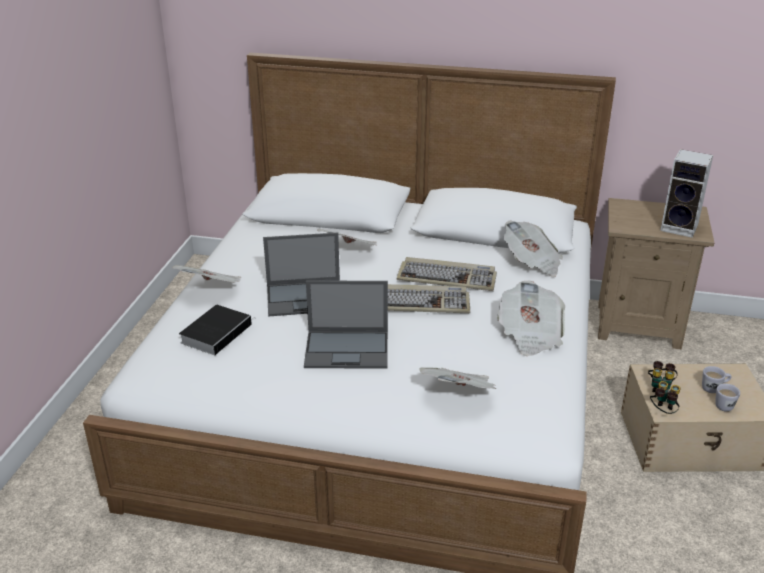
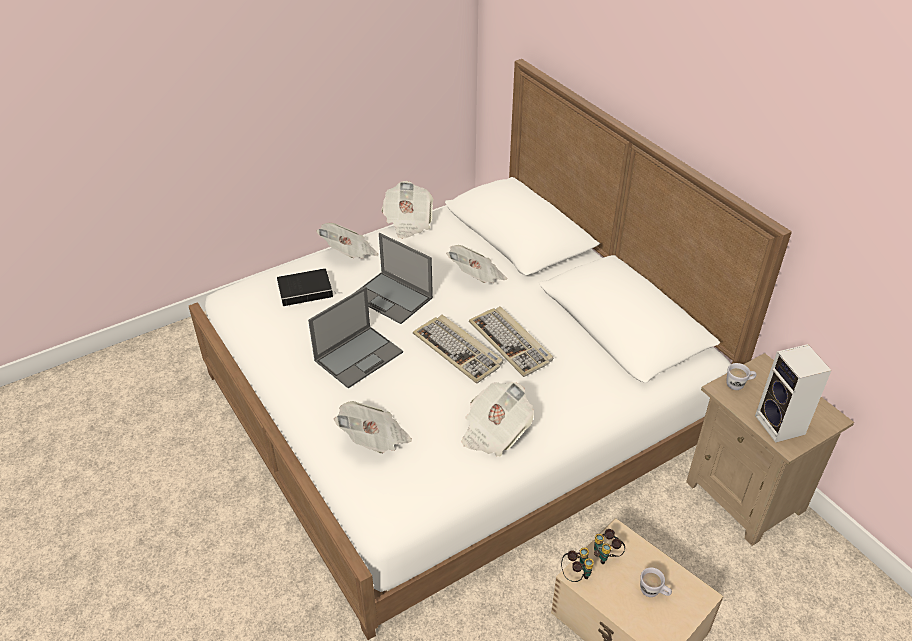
camera: 45 degrees right, 10 degrees up
(348, 349) = (359, 356): laptop -> laptop turned 90 degrees counterclockwise
(532, 263) = (600, 373): newspaper -> newspaper (408, 222)
(725, 404) = (639, 612): white mug -> white mug (738, 384)

